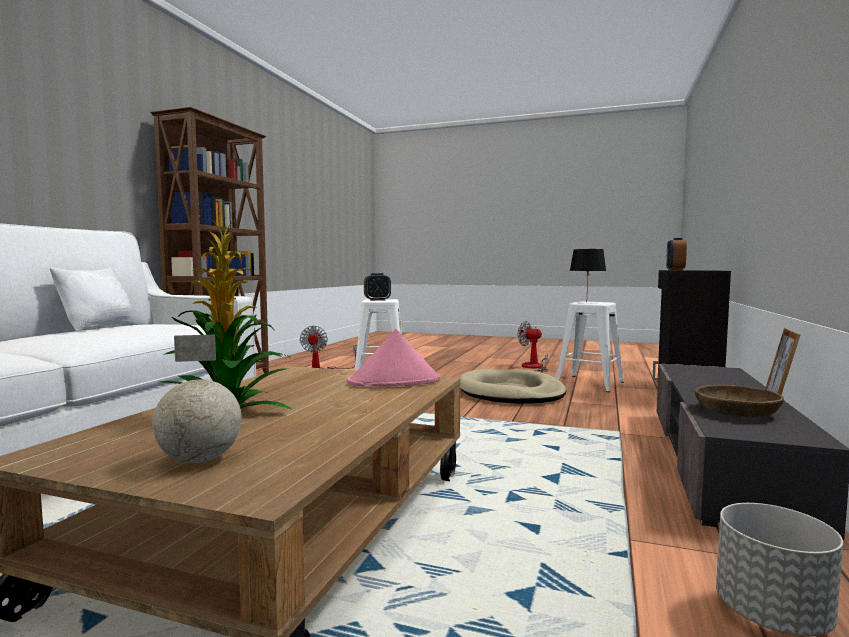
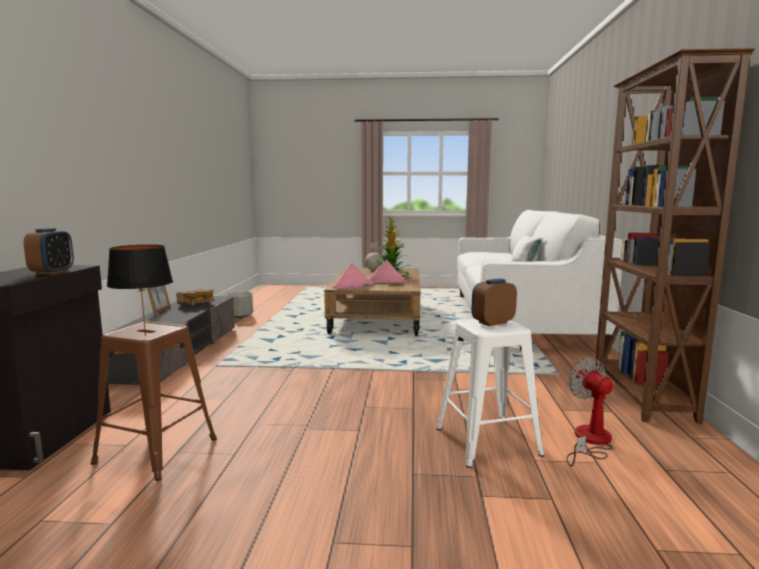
camera: 165 degrees right, 5 degrees up
(299, 390) = (385, 281): none -> pink hat
(510, 392) = (286, 410): beige dog bed -> none
(533, 368) = (212, 518): fan -> none
(588, 383) = (158, 450): white stool -> brown stool
(736, 411) = (196, 304): brown bowl -> book

